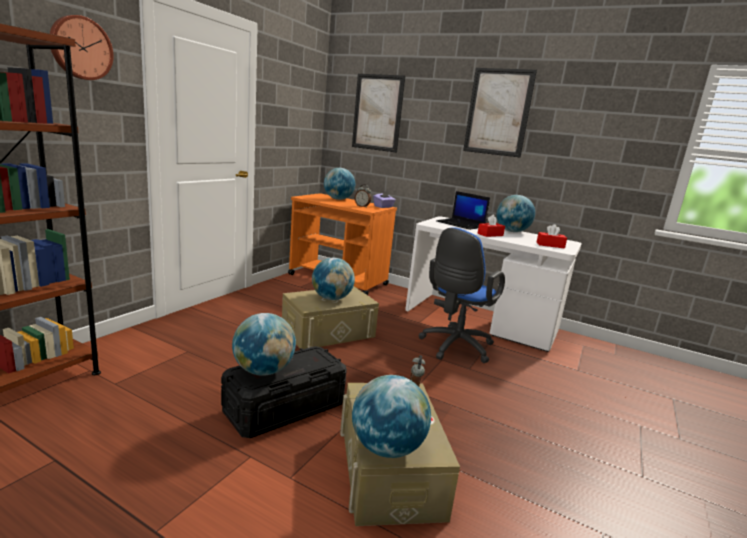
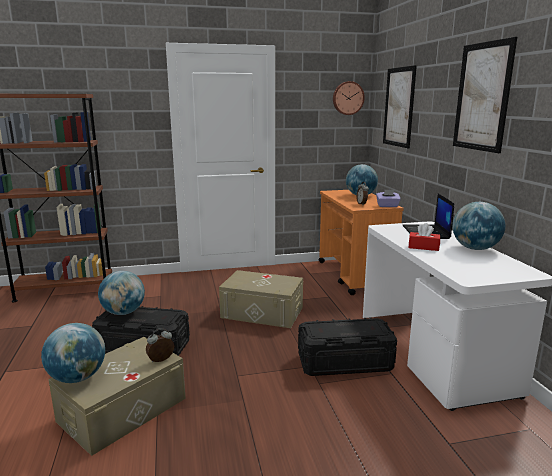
camera: 50 degrees right, 0 degrees up
(80, 48) = (125, 93): wall clock -> wall clock (347, 98)
(331, 298) = (261, 282): globe -> none
(454, 347) = (344, 362): blue office chair -> black storage box
(550, 245) = (472, 271): red tissue box -> none

